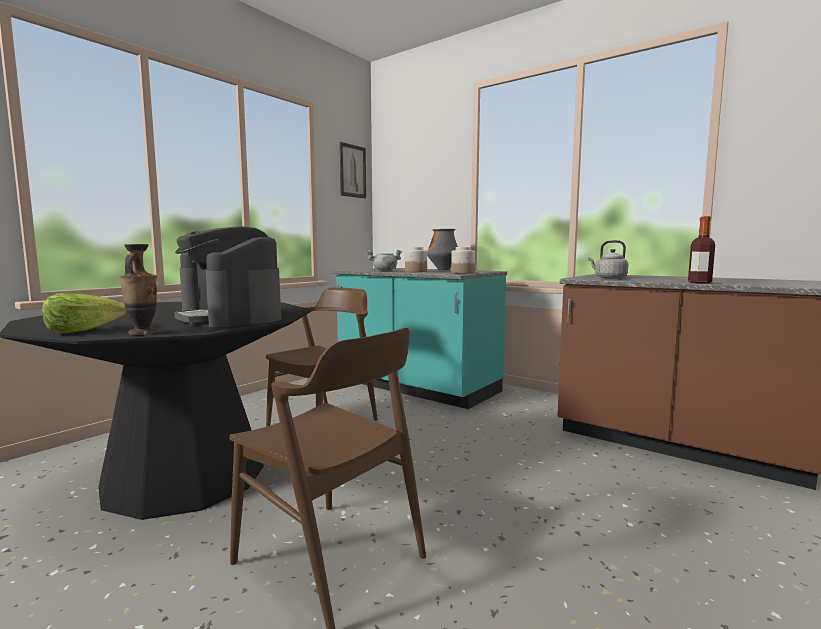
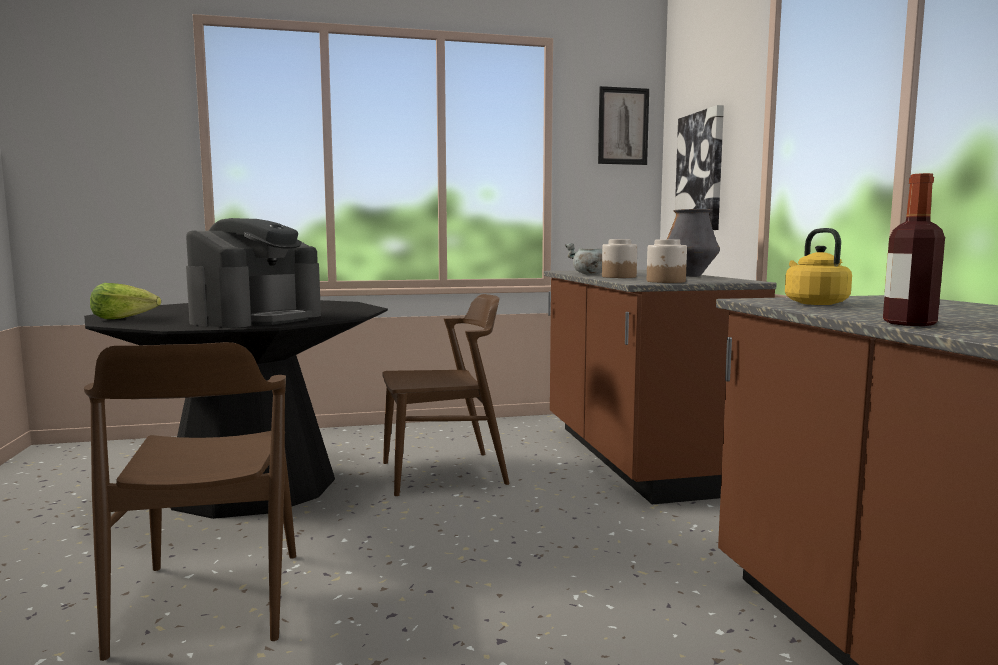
camera: 40 degrees right, 0 degrees up
(143, 333) = (140, 324): vase -> none
(230, 318) = (257, 319): coffee machine -> coffee machine turned 150 degrees counterclockwise
(414, 205) = (700, 172): none -> picture
(416, 387) = (637, 457): turquoise counter -> brown counter
(608, 278) = (813, 303): grey kettle -> yellow kettle

